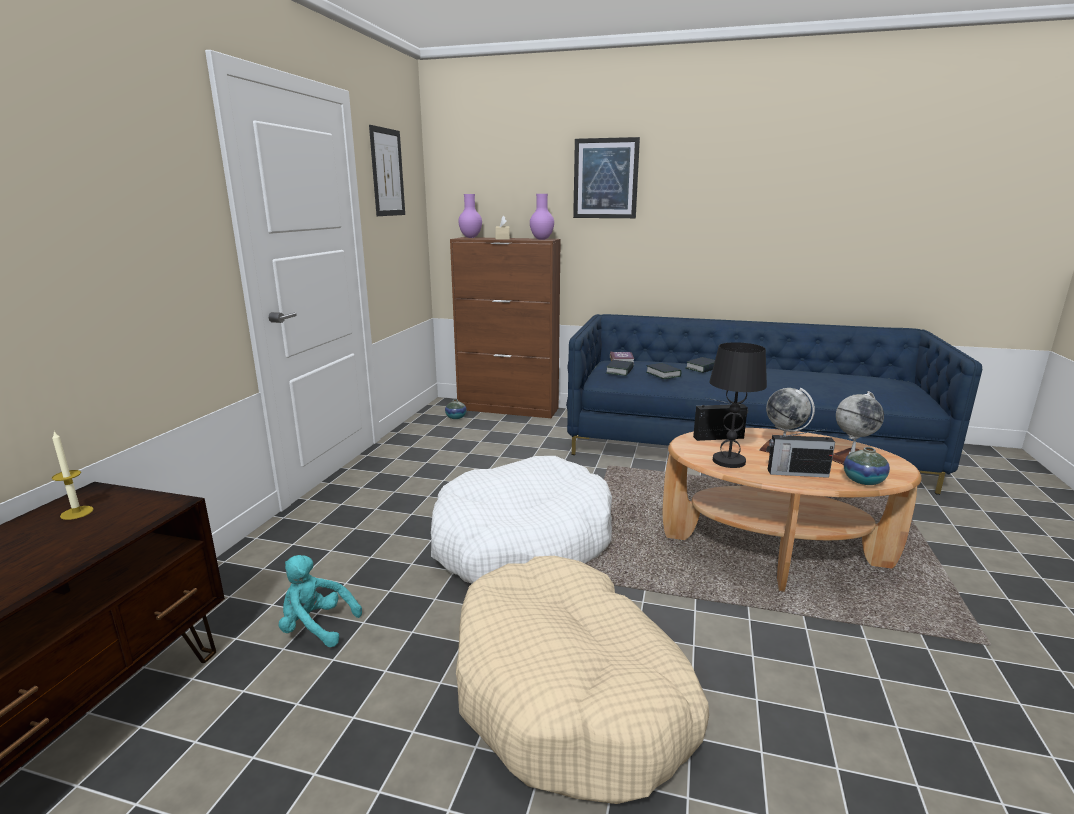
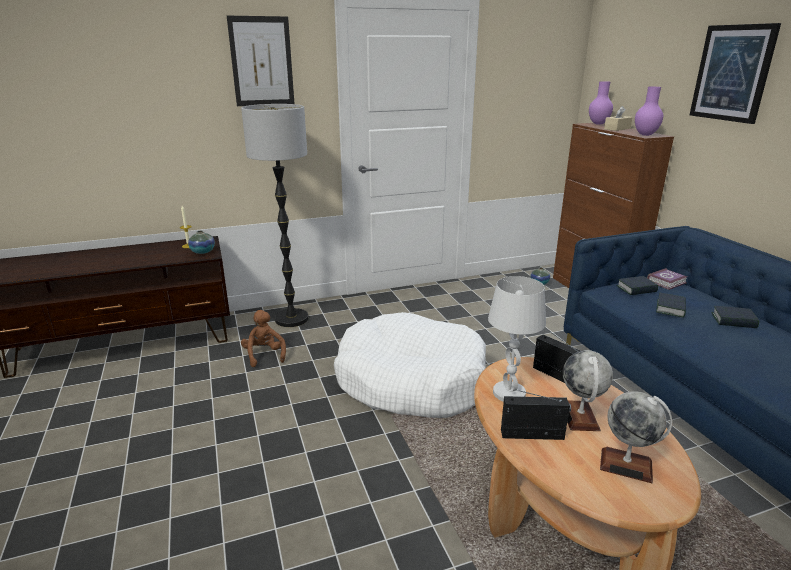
camera: 55 degrees right, 5 degrees up
(263, 572) = (292, 319): none -> floor lamp
(316, 627) = (264, 355): turquoise plush toy -> brown plush toy
(387, 172) = (521, 62): picture -> picture (262, 62)
(571, 693) = (278, 462): beige dog bed -> none
(729, 461) = (509, 393): black table lamp -> white table lamp
(796, 473) = (533, 435): radio -> radio turned 120 degrees clockwise
(863, 481) = (572, 481): vase -> vase (203, 252)

